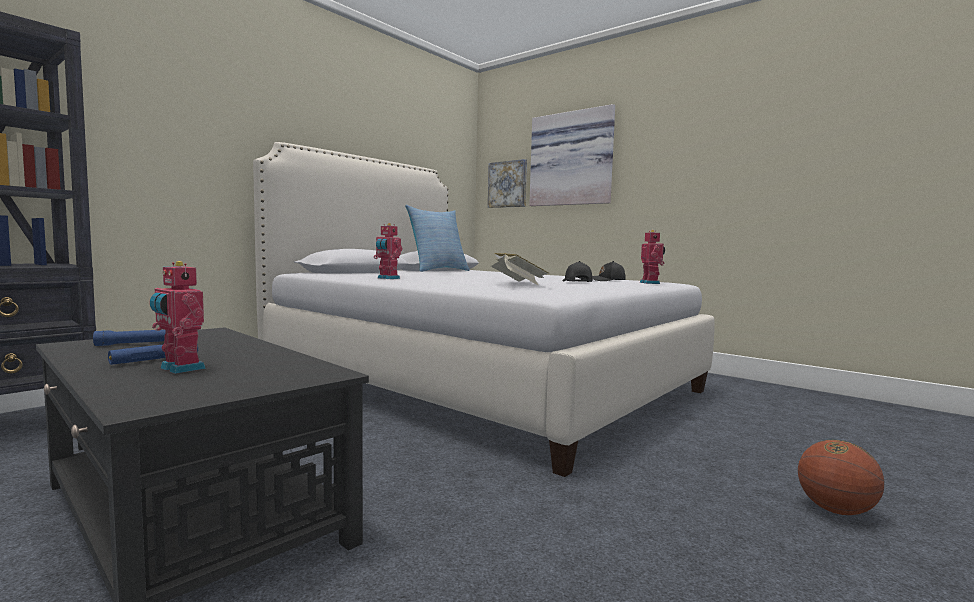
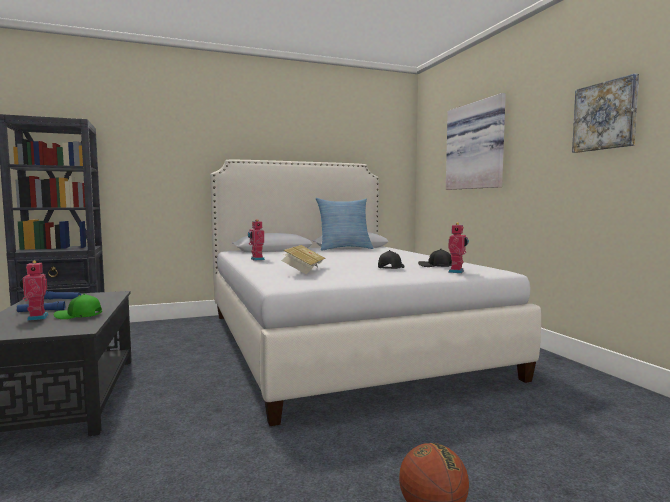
camera: 30 degrees right, 0 degrees up
(255, 359) = (78, 316): none -> green cap
(508, 184) = (435, 170): picture -> picture (605, 116)

